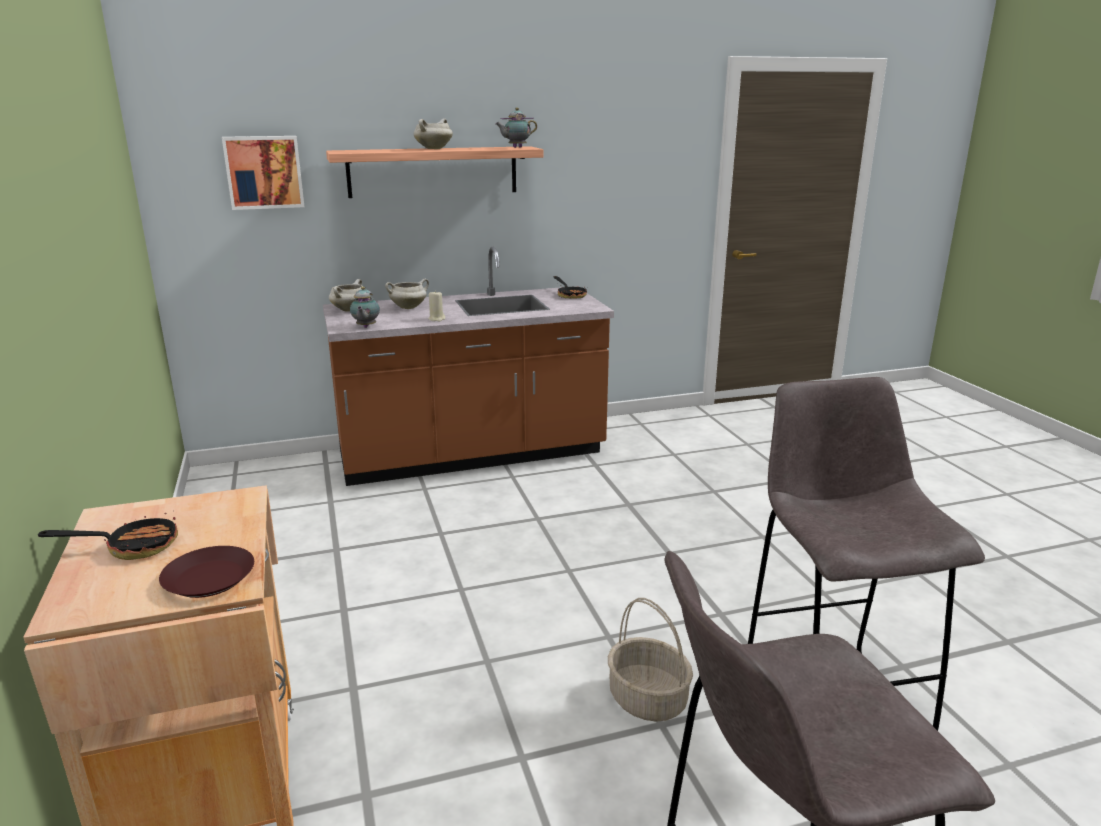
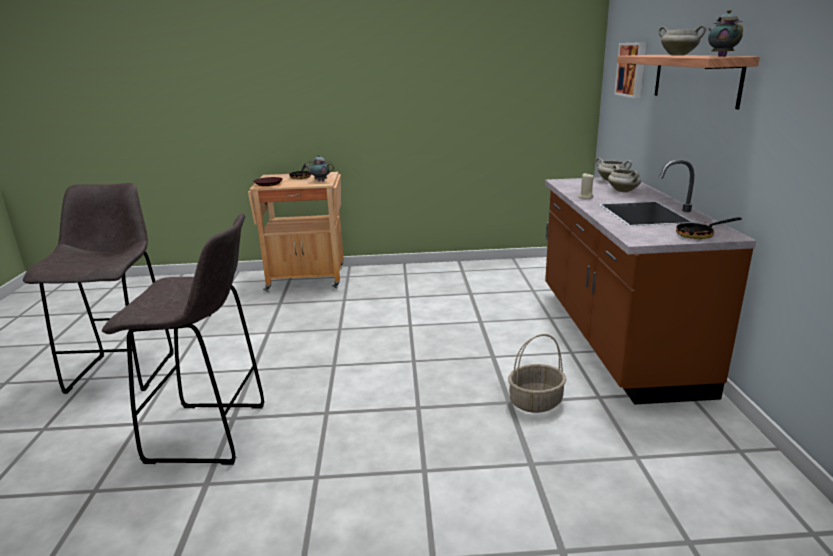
camera: 105 degrees right, 0 degrees up
(365, 327) = (561, 184): teapot -> teapot (320, 181)
(648, 699) = (272, 369): basket -> basket (535, 402)

